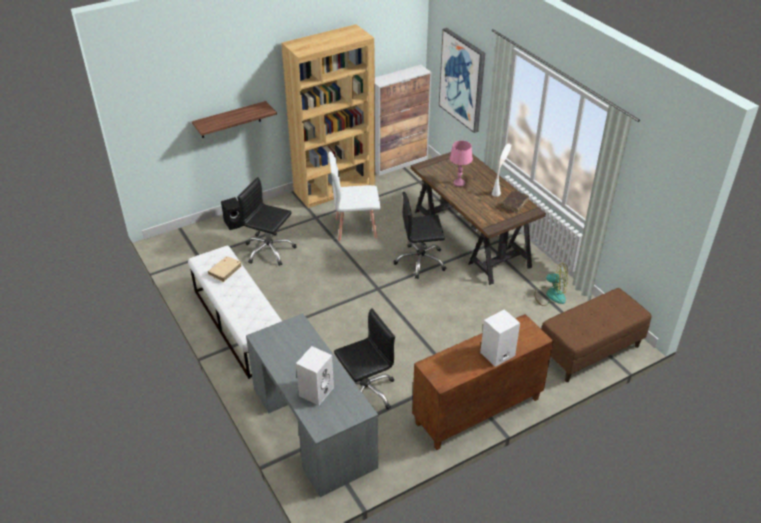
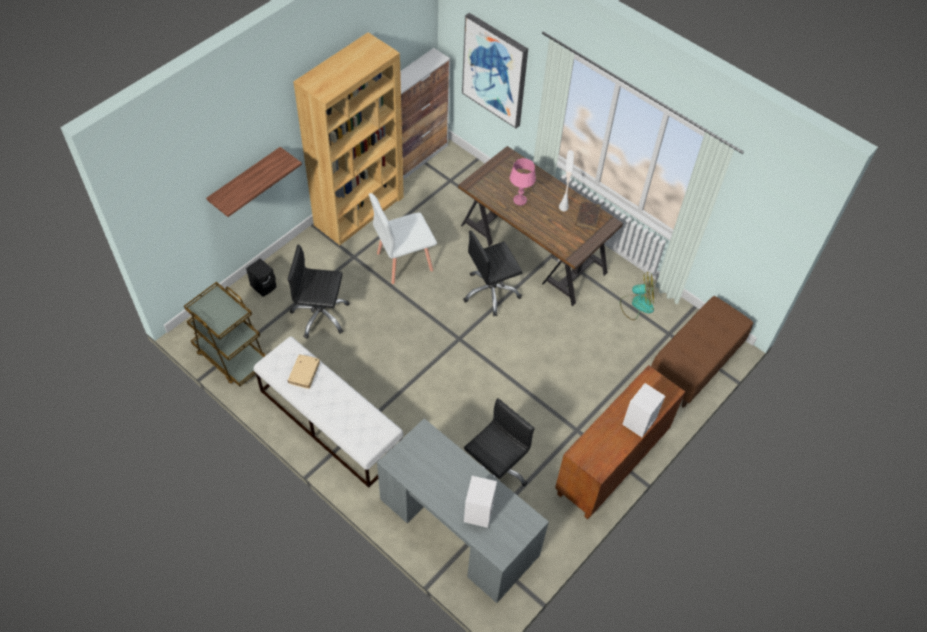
camera: 20 degrees left, 15 degrees up
(184, 264) = (231, 357): none -> brown cart

